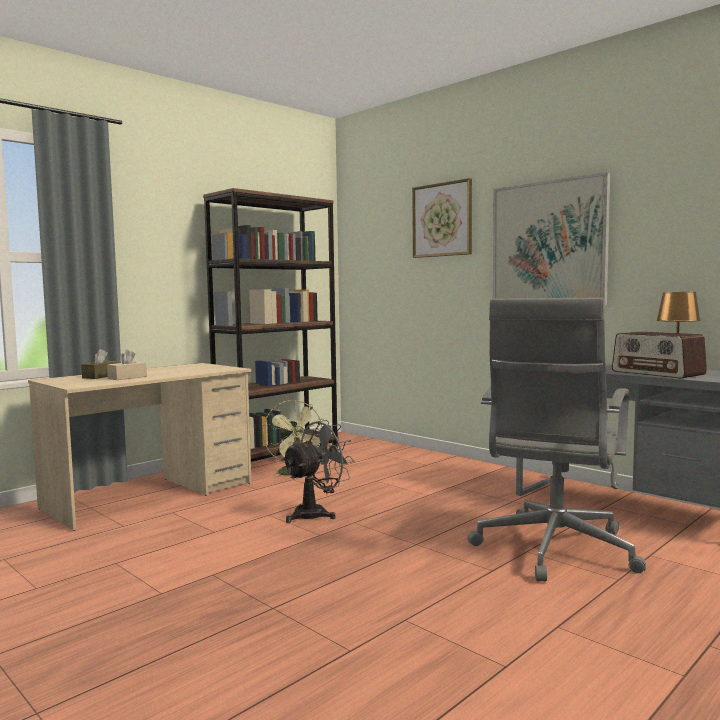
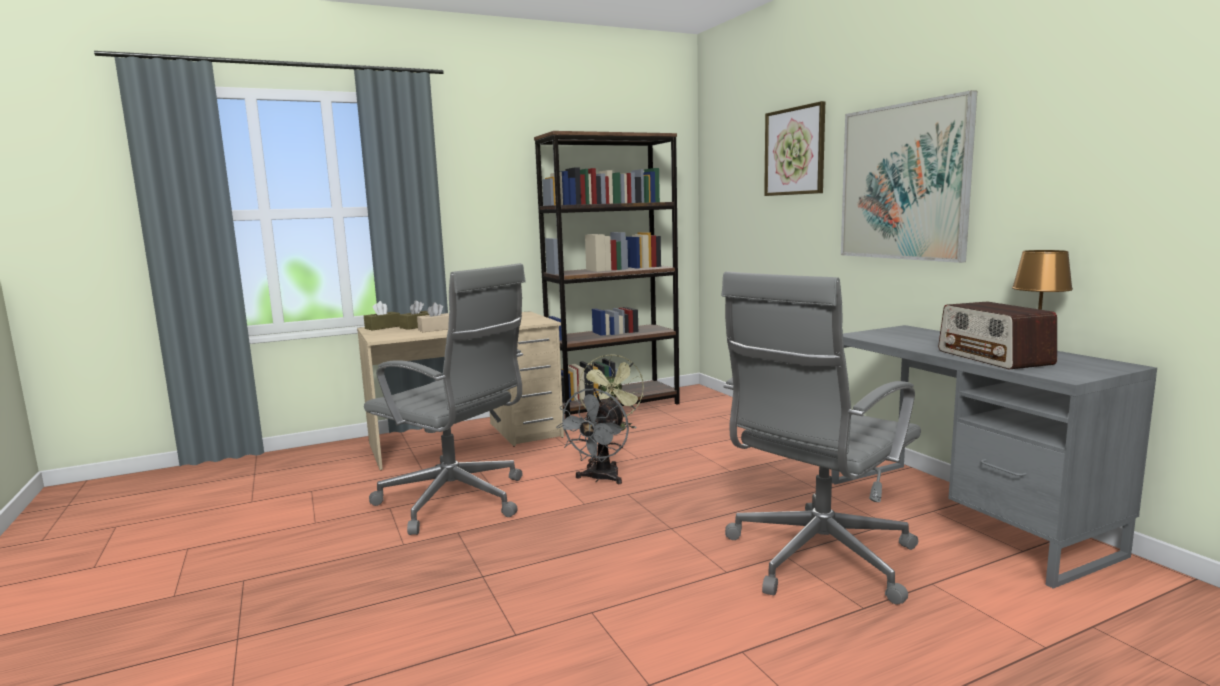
camera: 20 degrees right, 5 degrees up
(60, 378) = (383, 327): none -> brown tissue box
(187, 548) = (456, 501): none -> grey office chair
(316, 513) = (599, 479): grey fan -> grey fan turned 135 degrees clockwise

